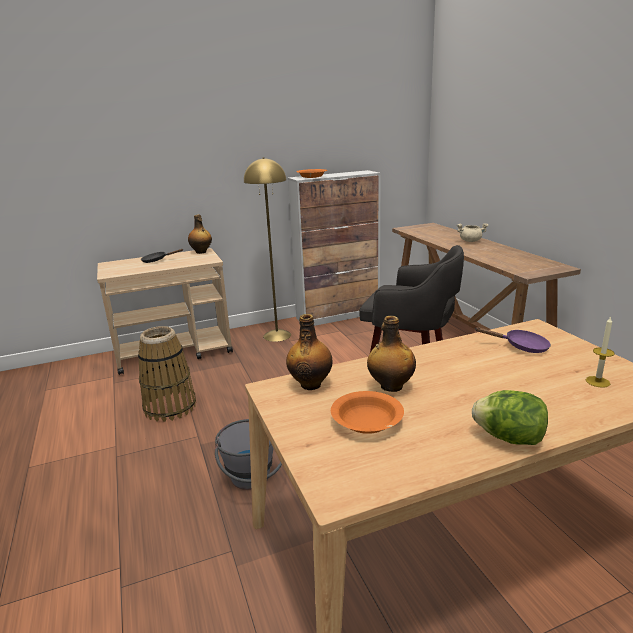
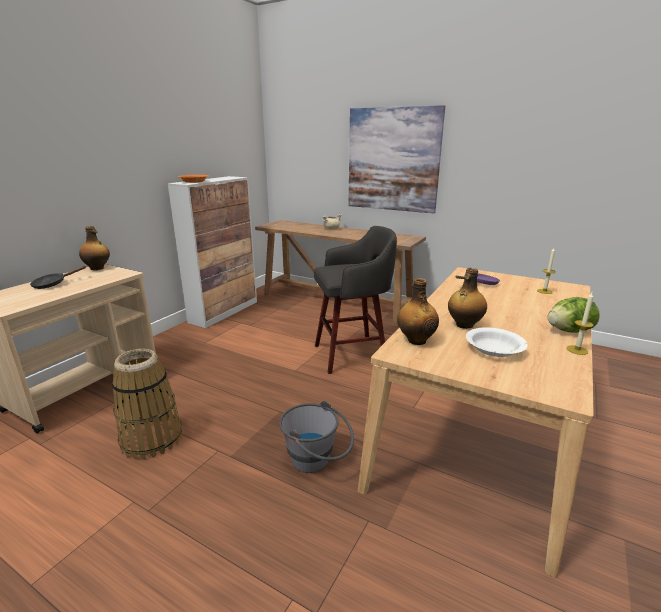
camera: 40 degrees left, 0 degrees up
(277, 335) = (186, 341): yellow floor lamp -> none
(367, 421) = (494, 349): orange bowl -> white bowl
(465, 462) = (577, 350): none -> candle
(552, 157) = (393, 160): none -> picture

